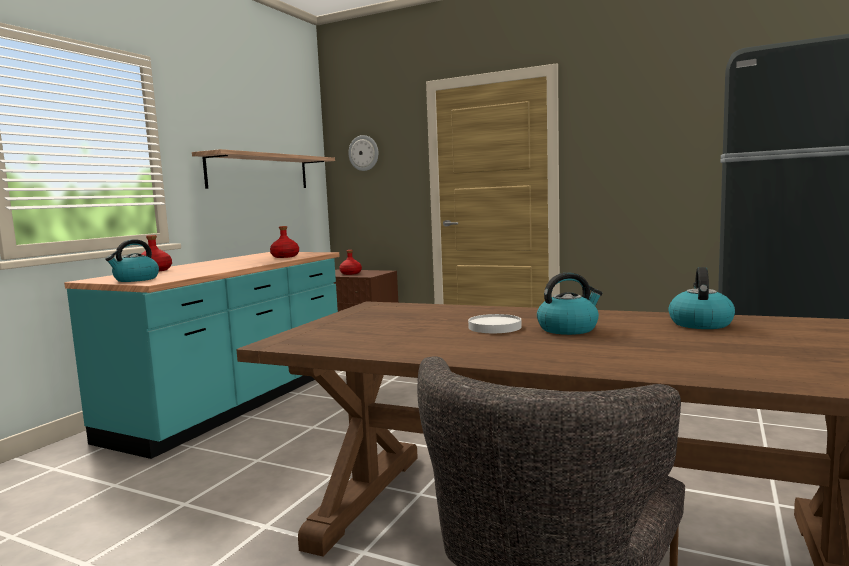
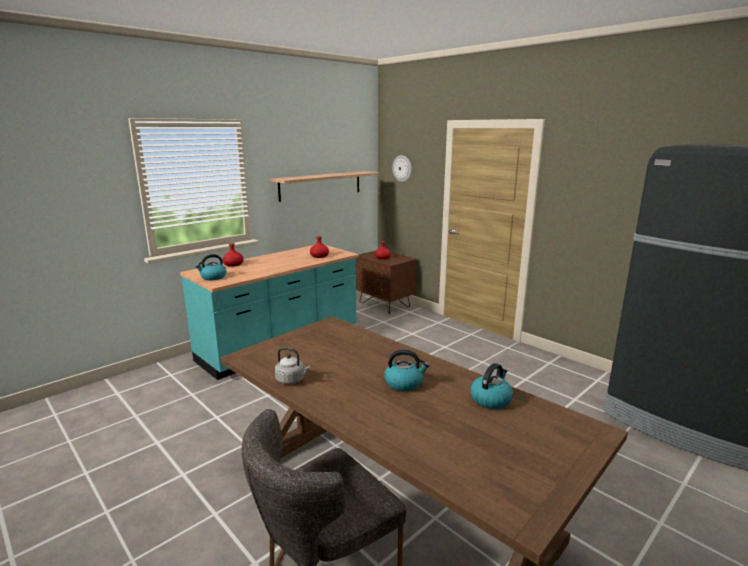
camera: 20 degrees right, 10 degrees up
(398, 349) = (292, 380): none -> grey kettle
(495, 327) = (366, 369): white plate -> none

